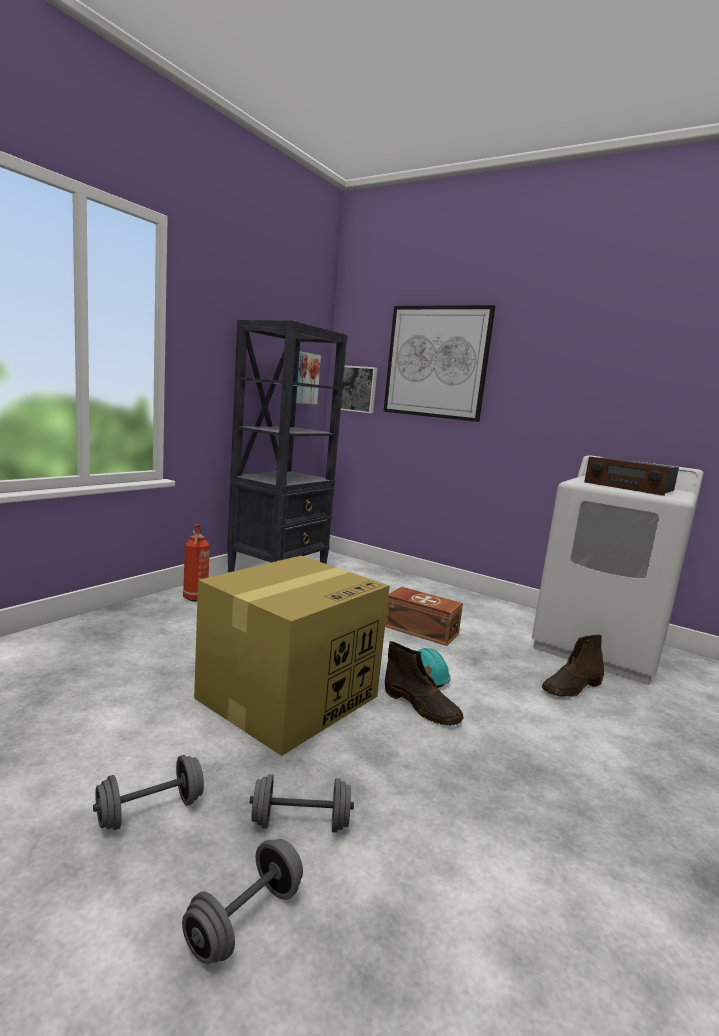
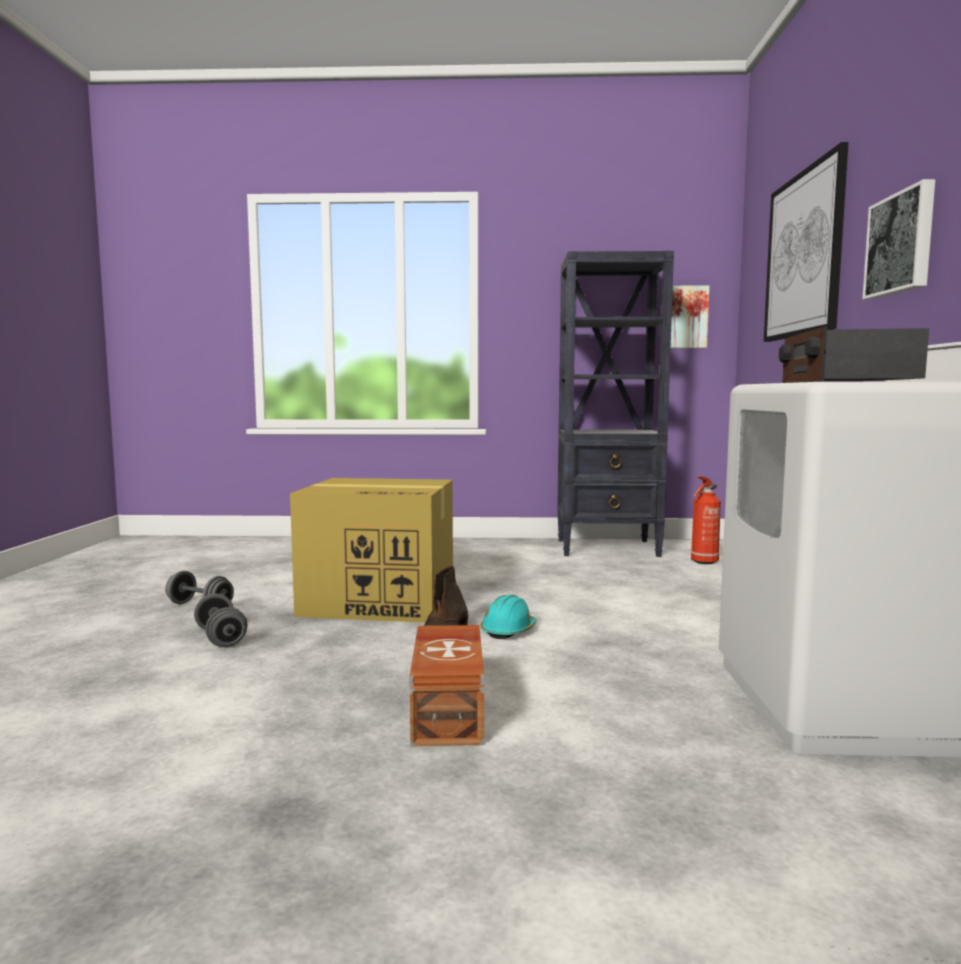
camera: 60 degrees right, 5 degrees down
(195, 599) = (488, 546): fire extinguisher -> fire extinguisher (703, 562)
(244, 920) = (122, 645): grey dumbbell -> none
(356, 389) = (752, 319): picture -> picture (901, 243)
(420, 629) = (622, 610): brown storage box -> brown storage box (450, 710)
(571, 687) = (645, 699): brown boot -> none

